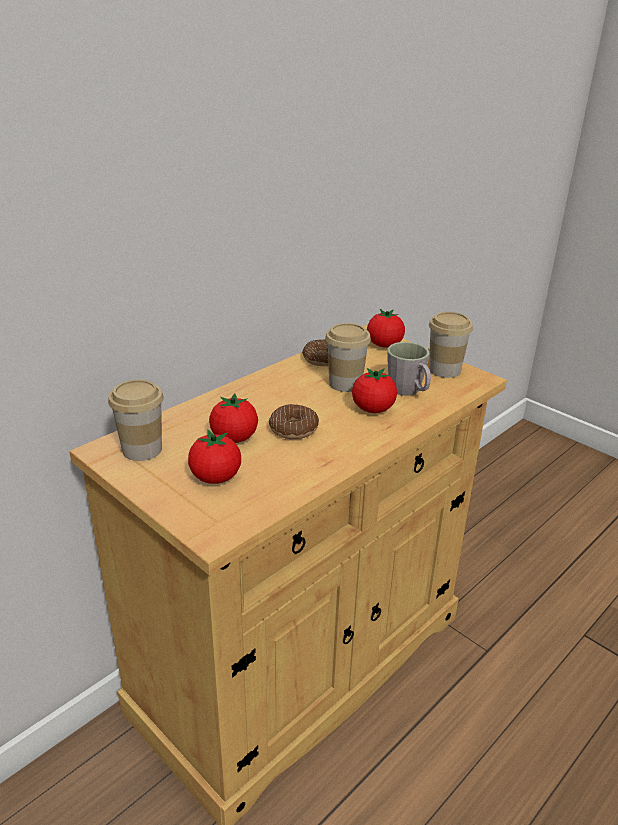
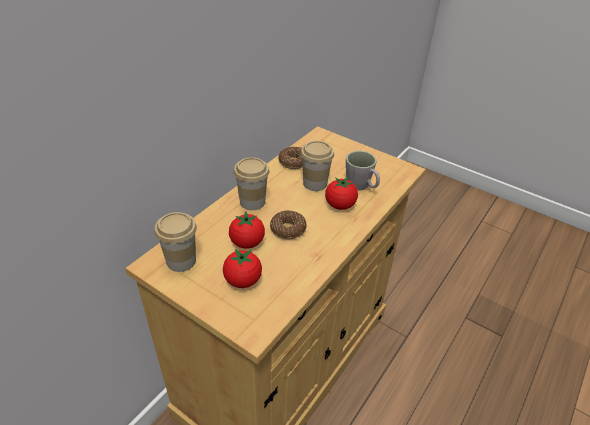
camera: 10 degrees left, 10 degrees up
(384, 345) = (334, 145): tomato -> none
(444, 370) = (381, 164): cup -> cup (252, 202)

